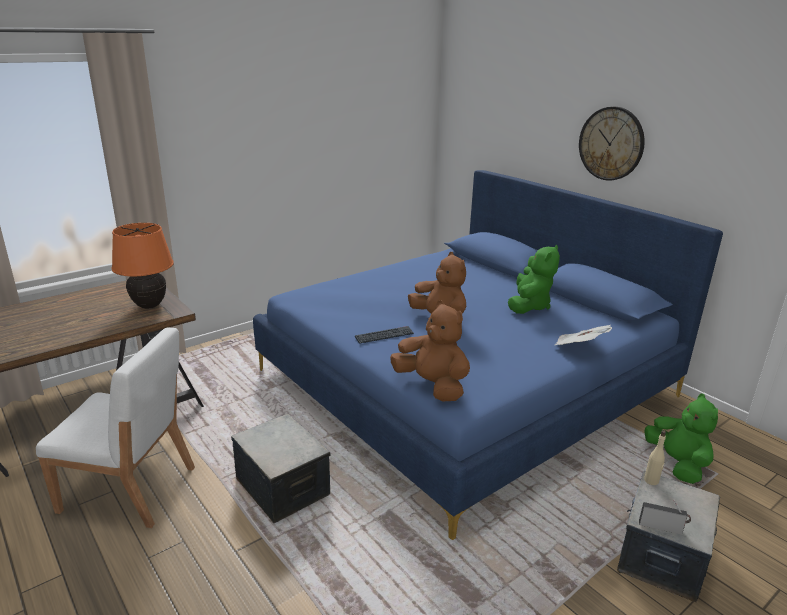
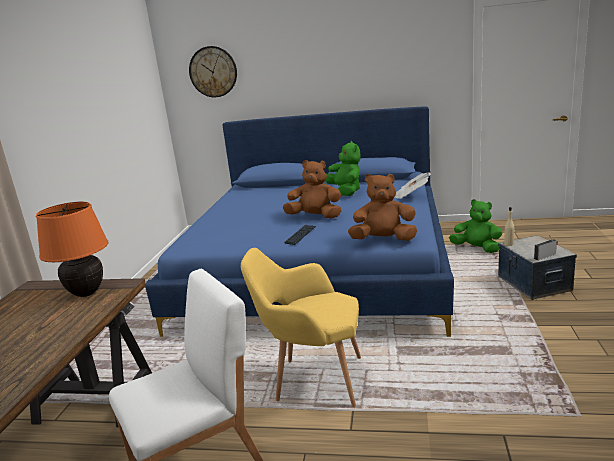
camera: 40 degrees left, 5 degrees down
(283, 487) = (313, 380): storage box -> yellow armchair
(611, 143) = (333, 73): wall clock -> wall clock (213, 72)

